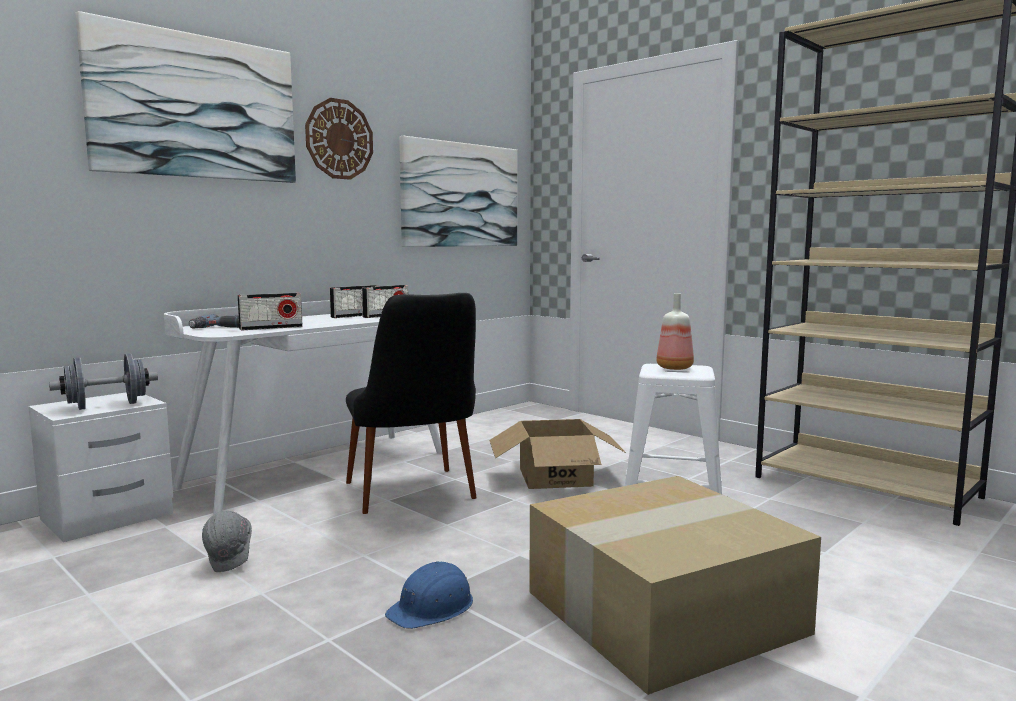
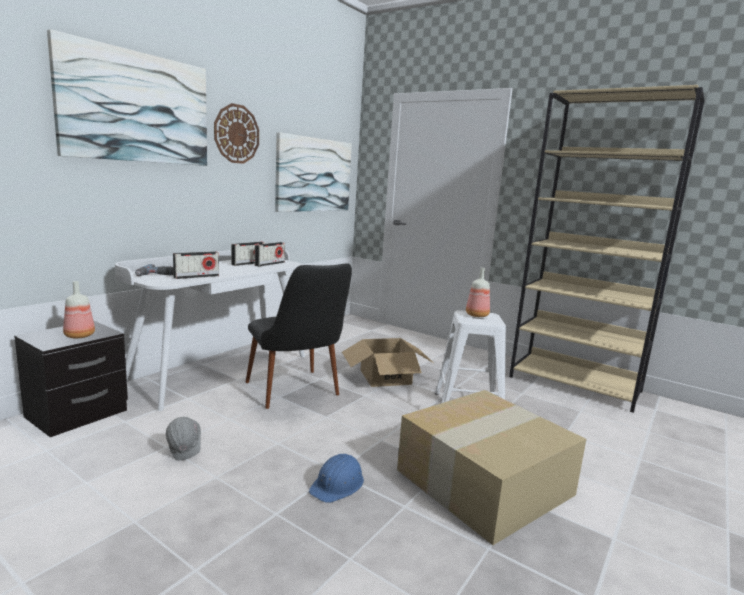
camera: 10 degrees left, 5 degrees up
(107, 406) = (79, 336): grey dumbbell -> bottle
(108, 518) = (78, 414): white nightstand -> black nightstand

